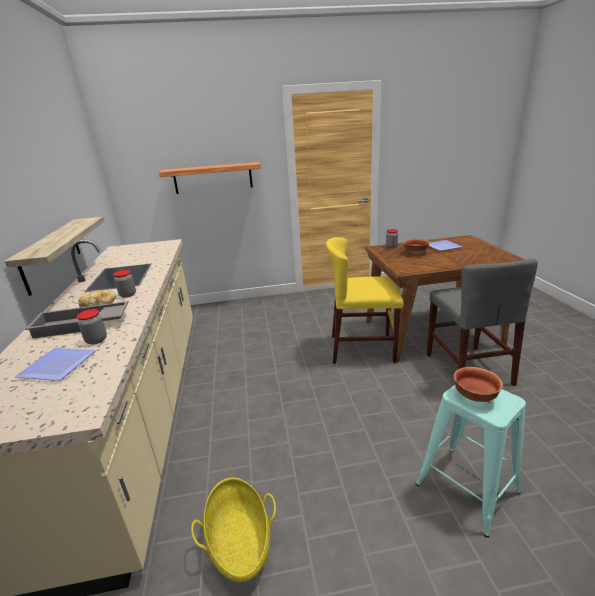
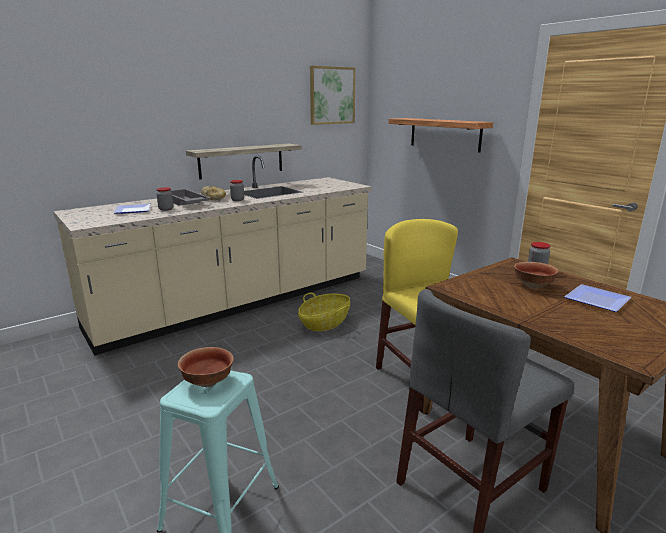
camera: 60 degrees right, 5 degrees down
(80, 156) = (332, 95): none -> picture
(239, 542) = (130, 383): basket -> basket (325, 323)

